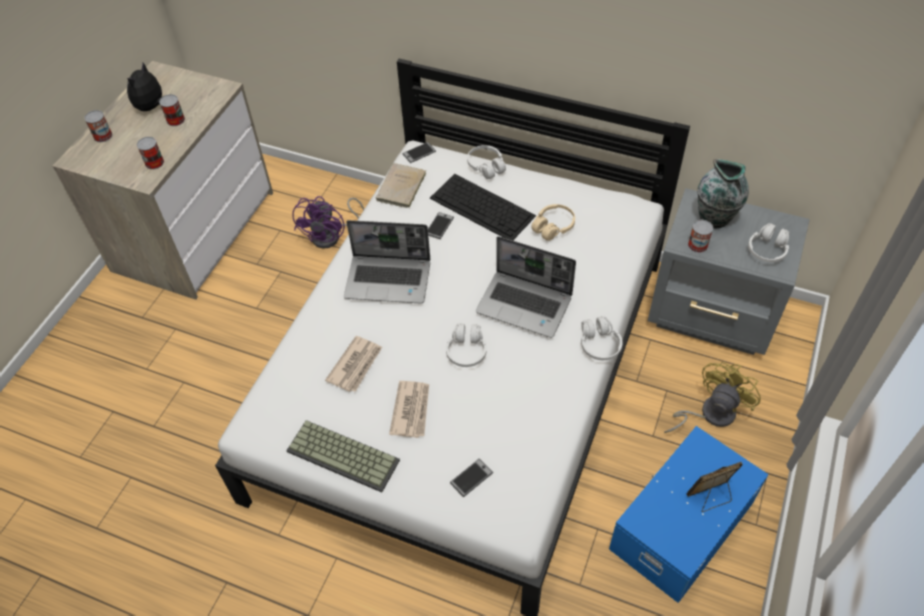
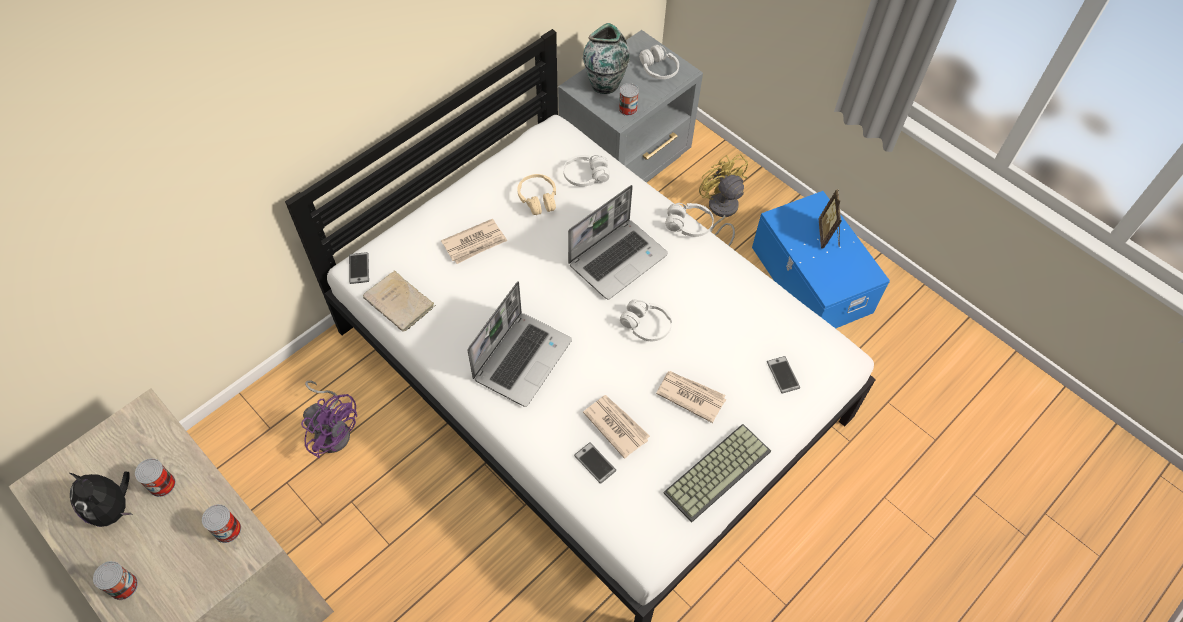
camera: 70 degrees left, 5 degrees up
(439, 226) = (476, 289): phone -> phone (595, 463)
(483, 207) = (475, 243): keyboard -> newspaper
(486, 166) = (421, 219): white headphones -> white headphones (586, 176)

